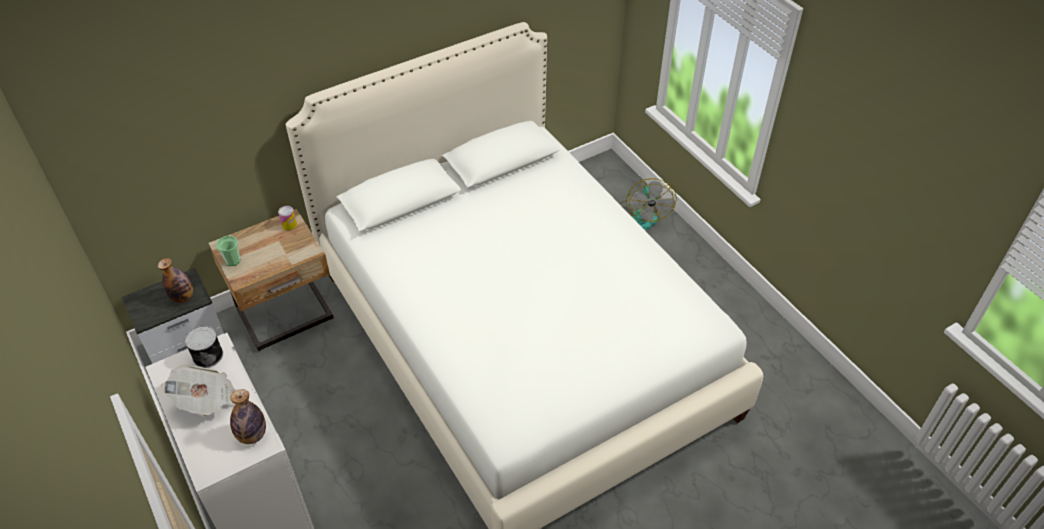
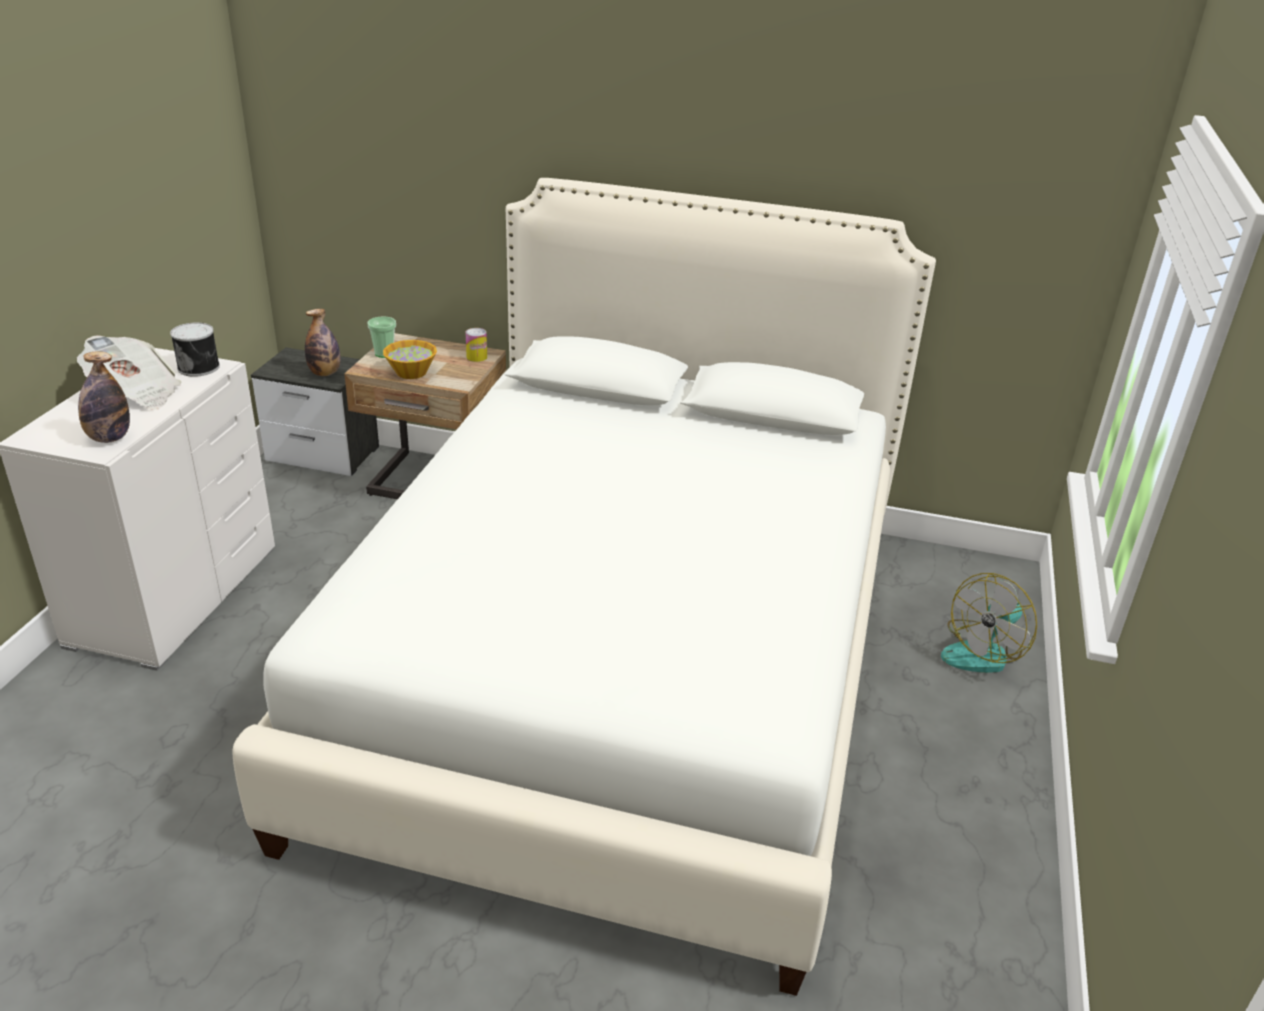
camera: 45 degrees right, 15 degrees down
(271, 262) = (412, 372): none -> bowl

